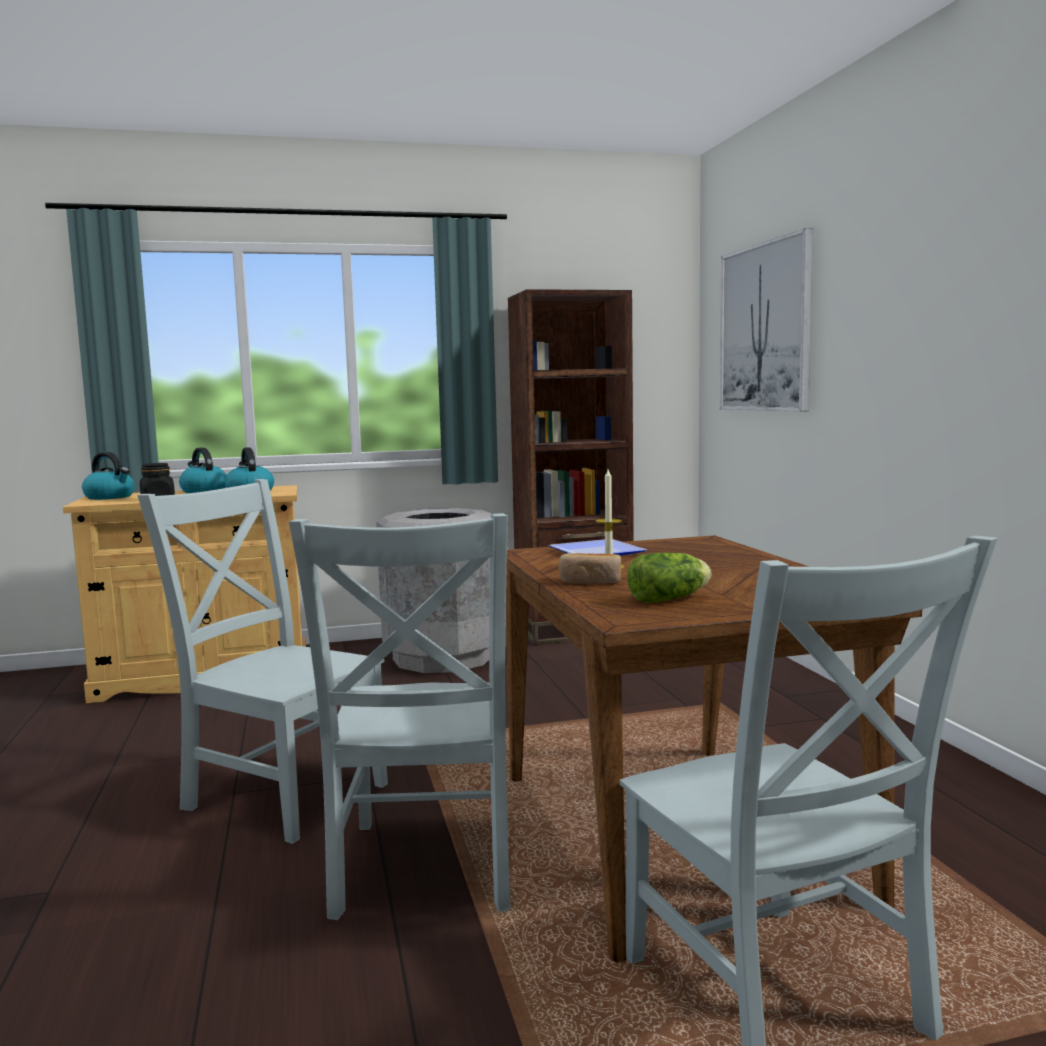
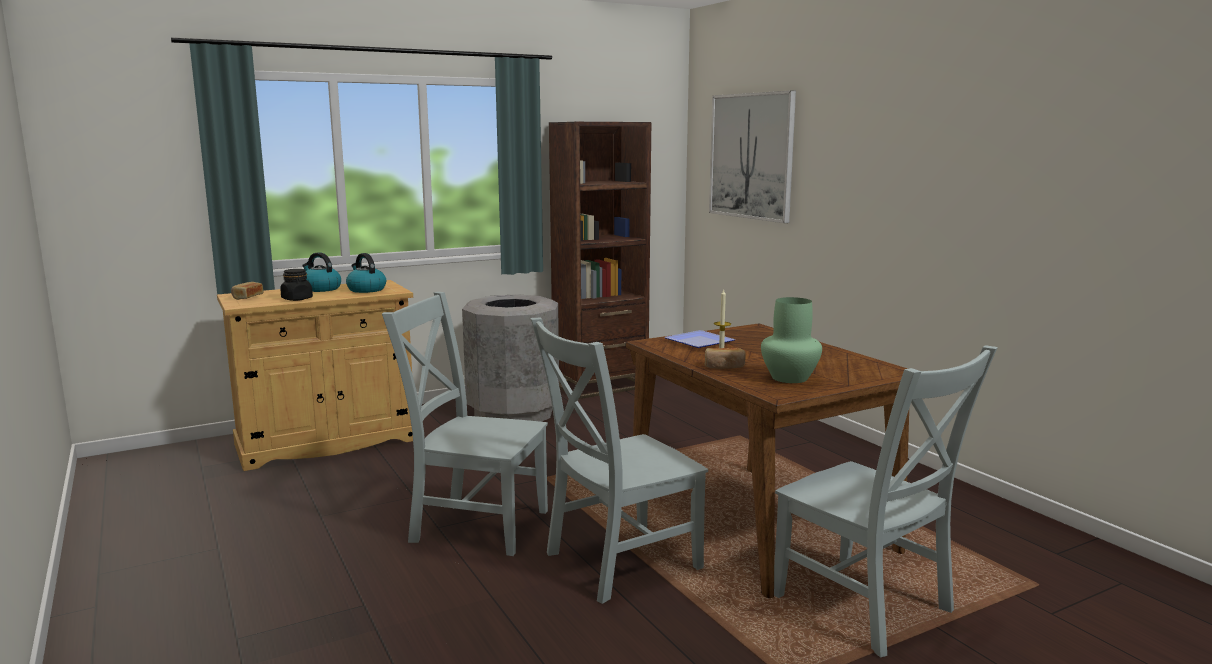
camera: 15 degrees left, 5 degrees up
(110, 497) = (247, 297): kettle -> bread
(424, 871) = (617, 562): grey chair -> grey chair turned 75 degrees clockwise
(671, 599) = (788, 378): lettuce -> green vase

